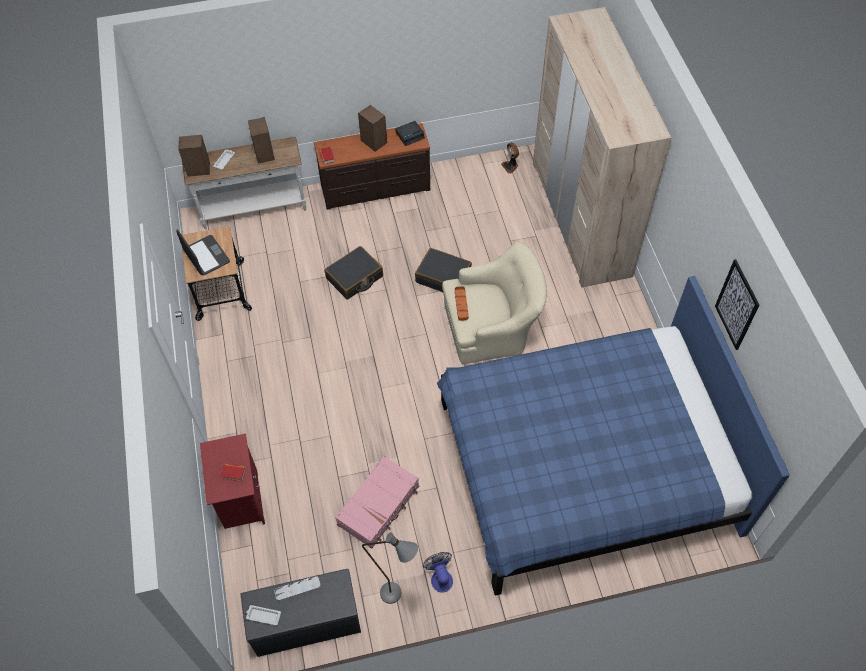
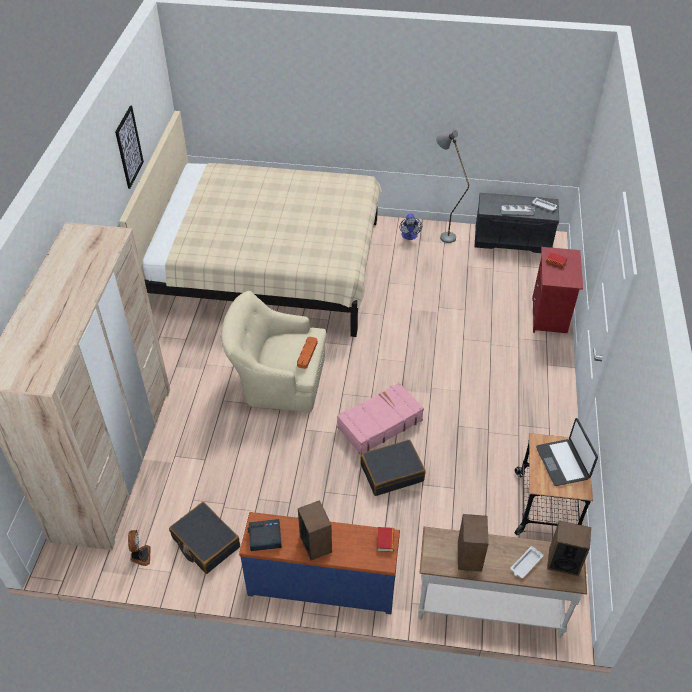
camera: 160 degrees left, 10 degrees down
(375, 189) = (322, 582): brown dresser -> blue dresser
(379, 506) = (438, 284): pink suitcase -> pink suitcase (379, 423)
(443, 277) = (297, 443): black suitcase -> black suitcase (205, 543)
(585, 464) = (267, 265): blue bed -> beige bed

